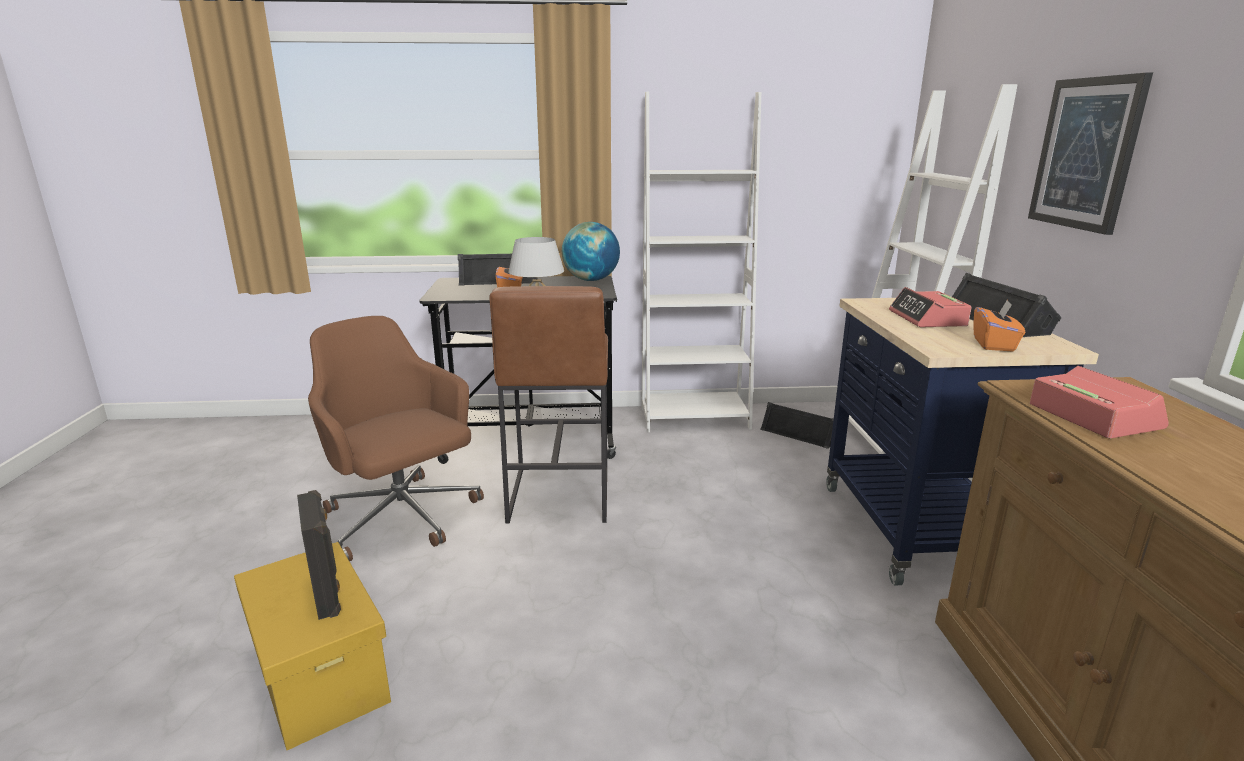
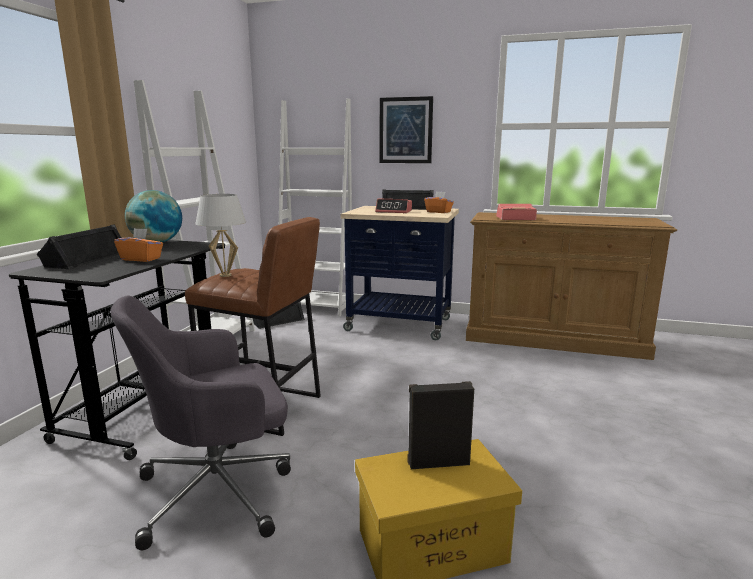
camera: 70 degrees left, 5 degrees down
(403, 519) = (219, 491): brown office chair -> grey office chair

